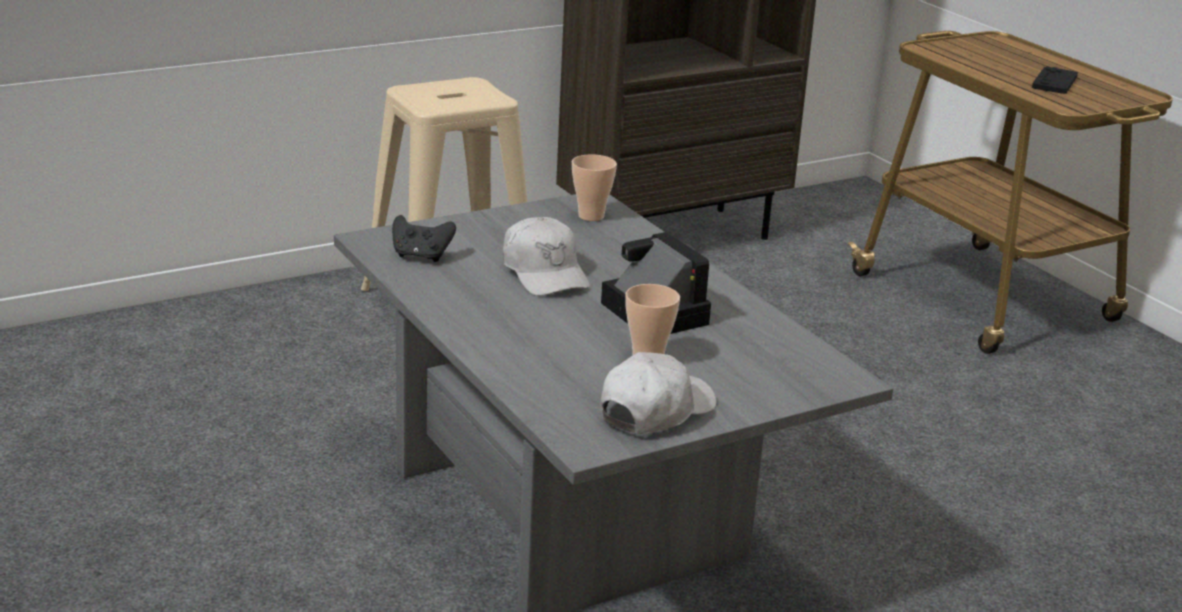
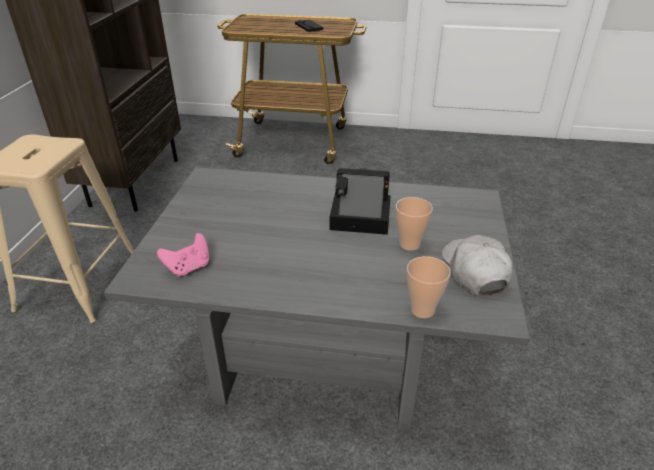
camera: 50 degrees left, 10 degrees up
(421, 256) = (189, 268): black game controller -> pink game controller
(544, 273) = (271, 232): white cap -> none
(591, 216) = (222, 184): cup -> cup (422, 310)

